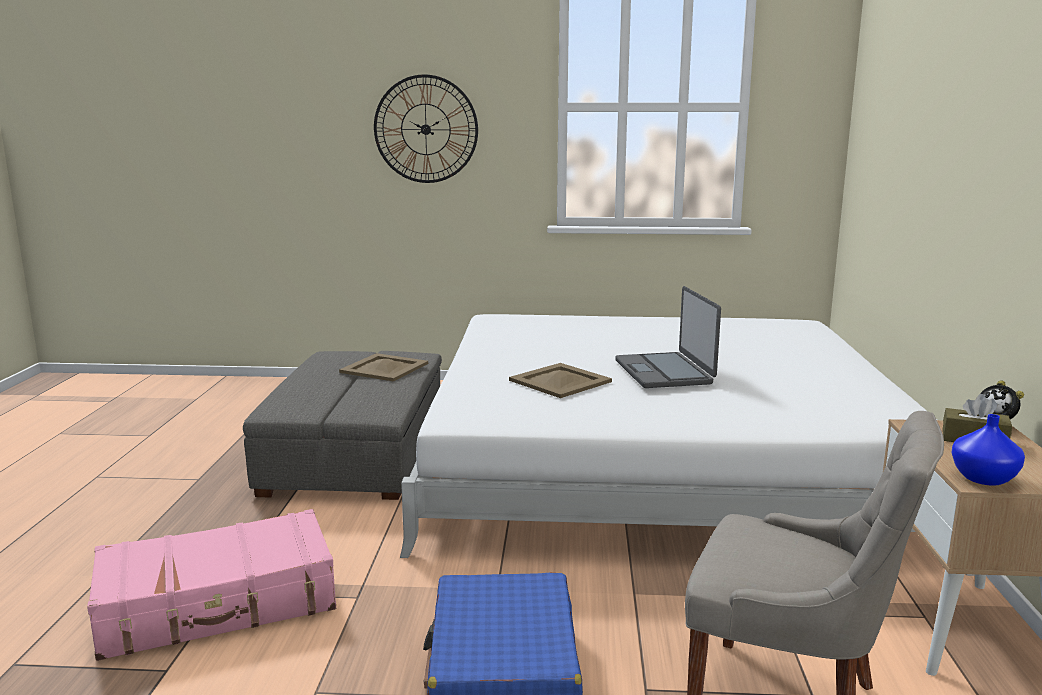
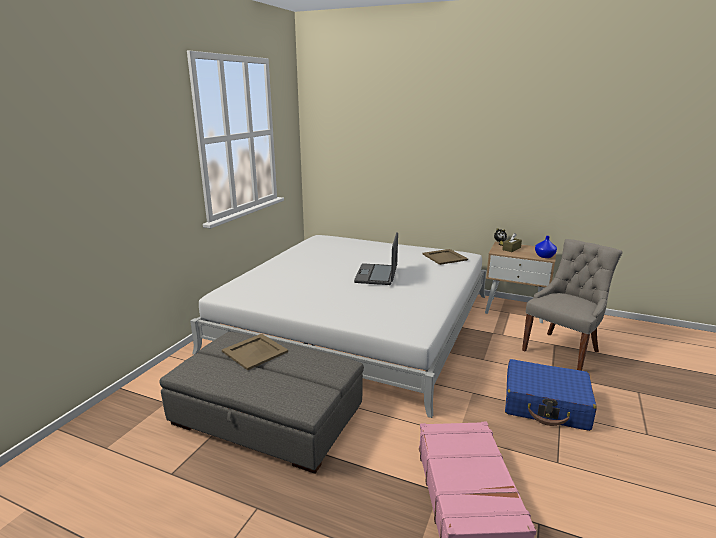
camera: 70 degrees left, 5 degrees up
(426, 129) = (124, 171): wall clock -> none
(560, 381) = (371, 299): beige tray -> beige tray (445, 257)
(664, 372) = (377, 275): laptop -> laptop turned 90 degrees clockwise

